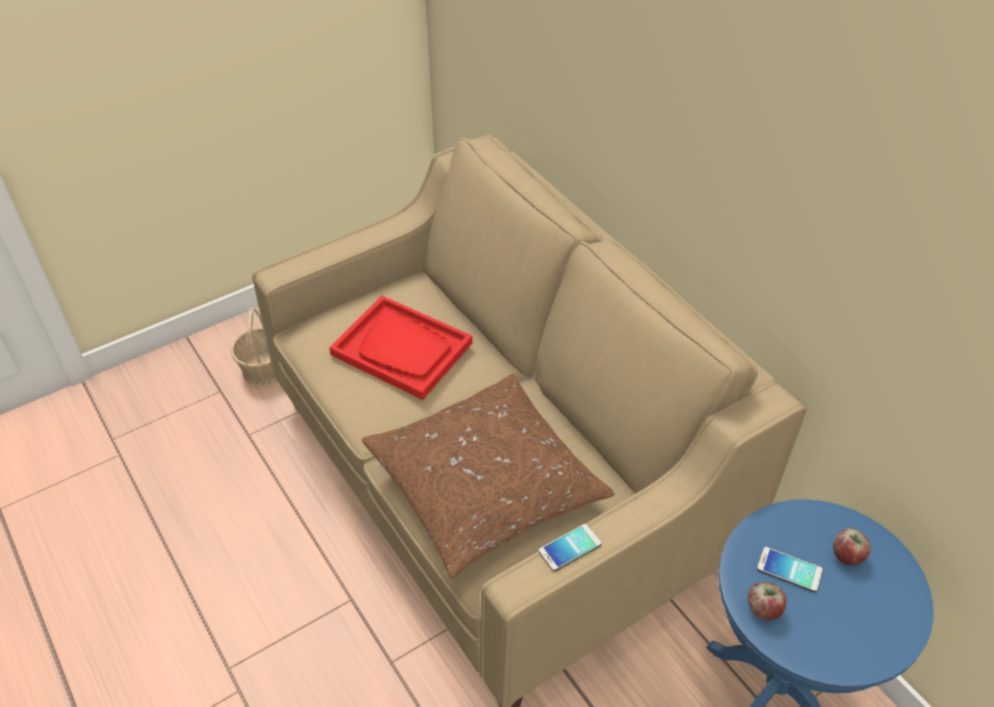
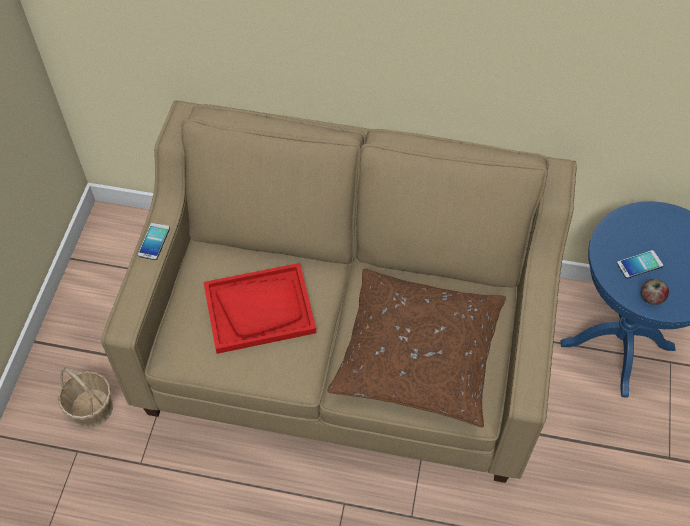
camera: 45 degrees left, 10 degrees up
(570, 548) = (528, 350): phone -> phone (154, 241)
(847, 555) = (655, 233): apple -> none

